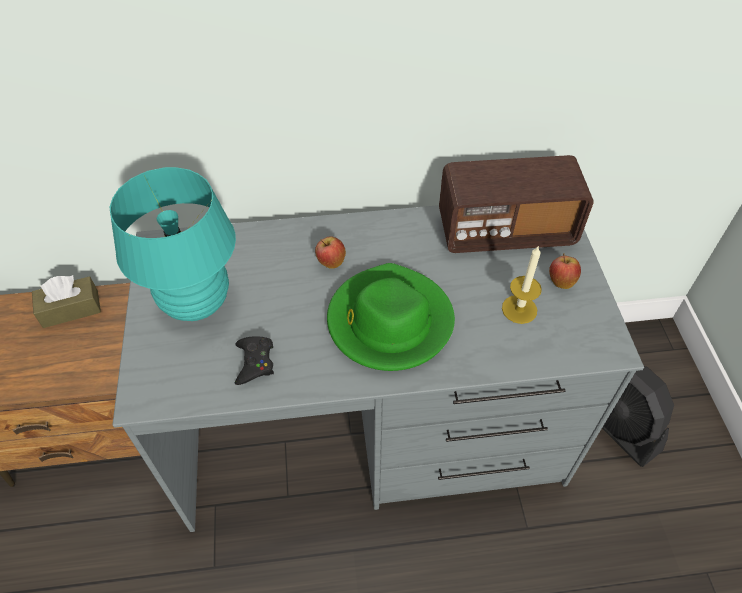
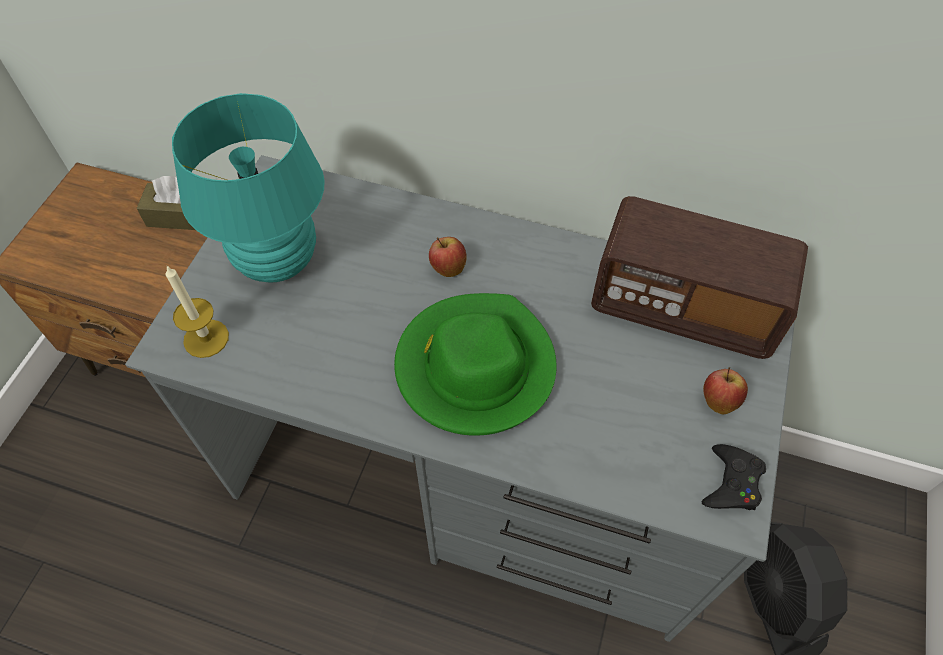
camera: 25 degrees right, 5 degrees up
(254, 362) = (300, 354): black game controller -> black game controller (732, 483)
(519, 309) = (642, 415): candle -> candle (206, 338)

